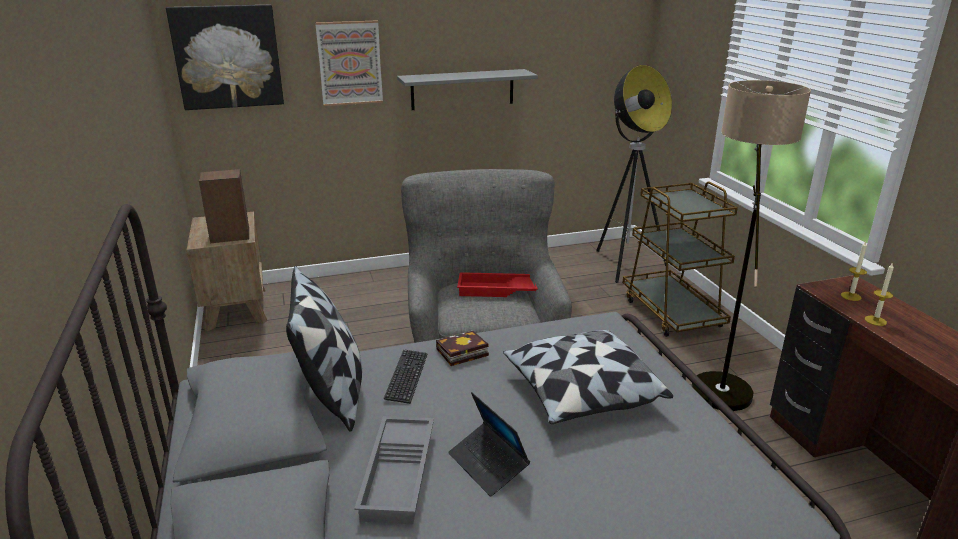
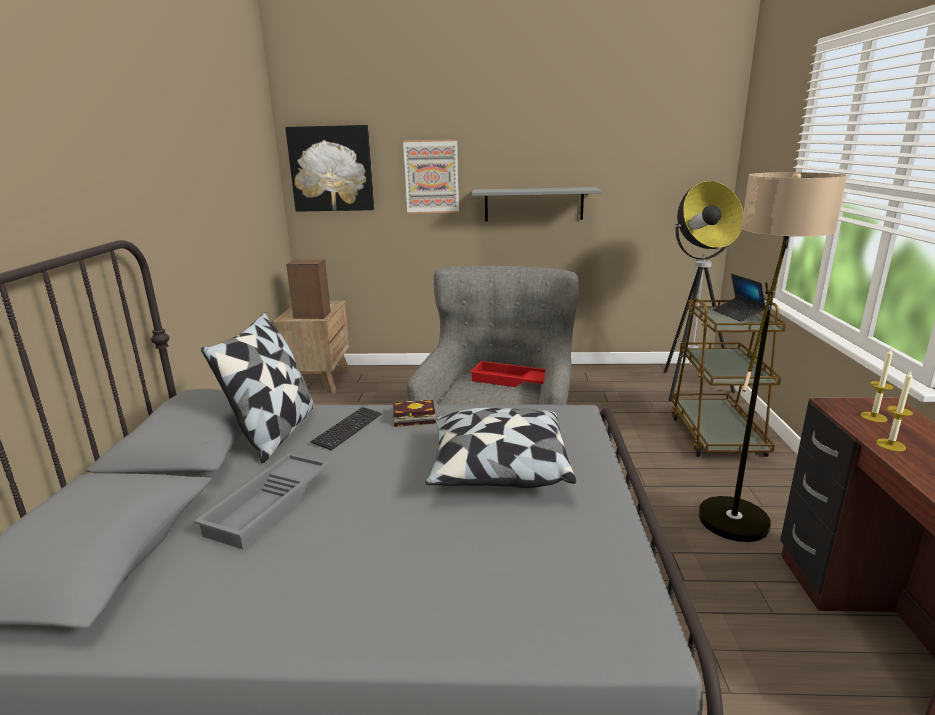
camera: 20 degrees right, 5 degrees down
(488, 465) = (354, 513): laptop -> laptop (738, 314)

